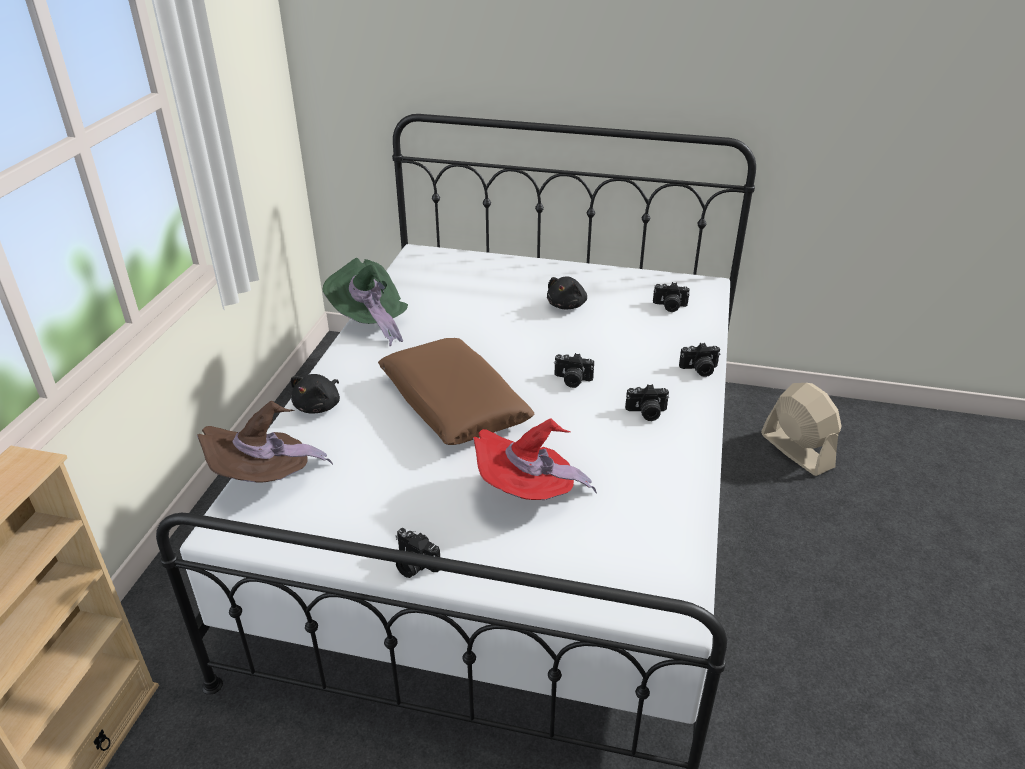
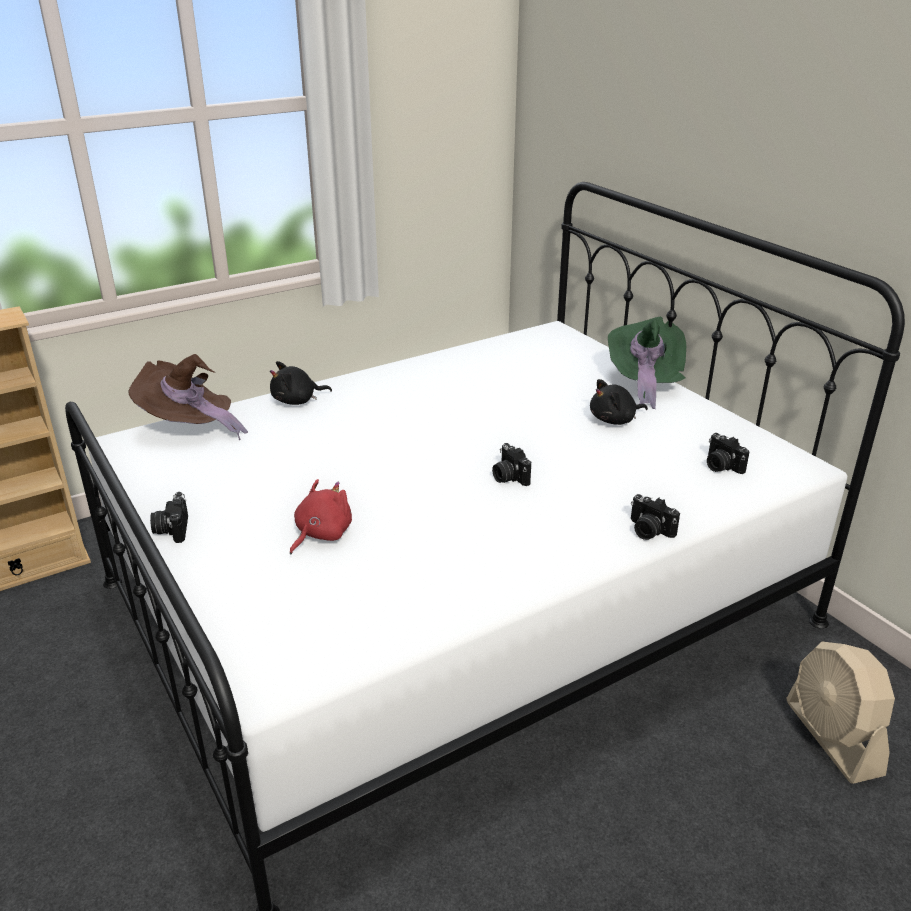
camera: 45 degrees right, 5 degrees down
(370, 321) = (429, 362): green hat -> green hat (644, 383)
(453, 403) = (385, 445): brown pillow -> none
(527, 494) = (321, 534): red hat -> red plush toy
(646, 413) = (527, 535): camera -> none
(796, 450) = (833, 738): beige fan -> beige fan turned 150 degrees clockwise

